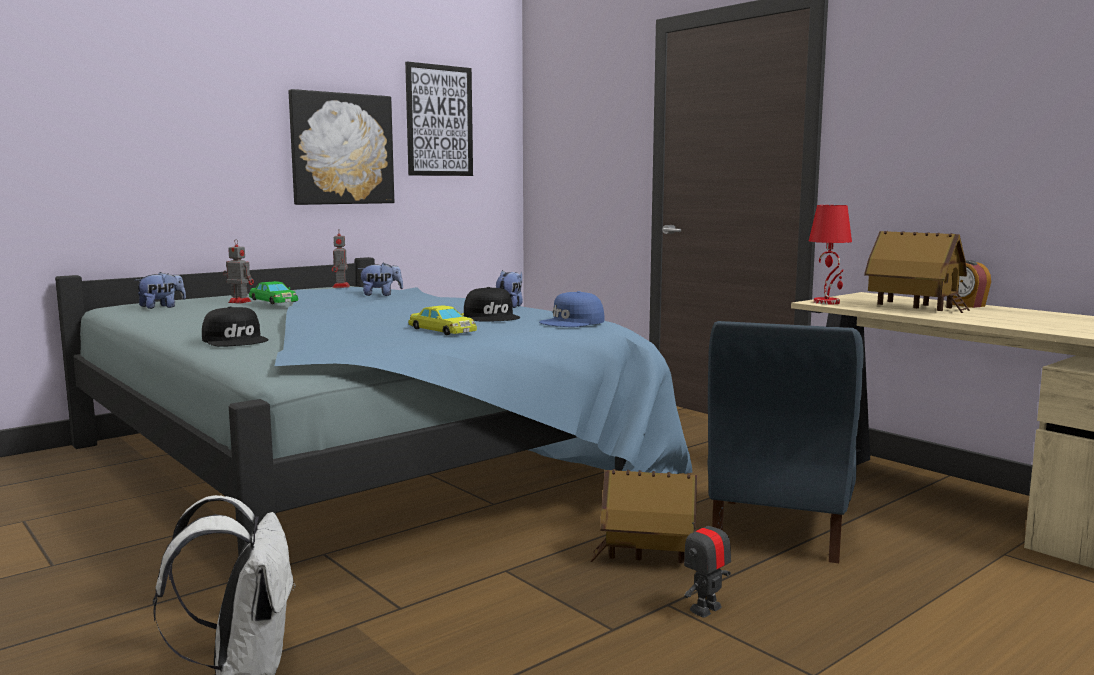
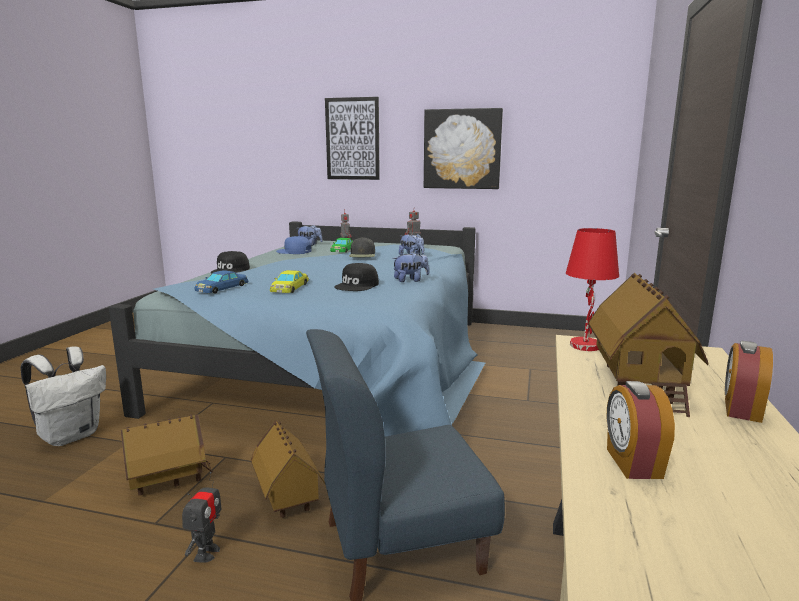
camera: 55 degrees right, 5 degrees up
(333, 300) = (362, 255): none -> black cap
(372, 345) = (222, 288): none -> blue toy car
(439, 121) = (549, 124): picture -> picture (352, 139)
(523, 610) = (169, 482): none -> toy house
(573, 322) = (368, 302): blue cap -> blue cap (294, 251)
(705, 609) = (206, 553): toy robot -> toy robot turned 90 degrees clockwise
(1023, 323) = (632, 463): none -> alarm clock

